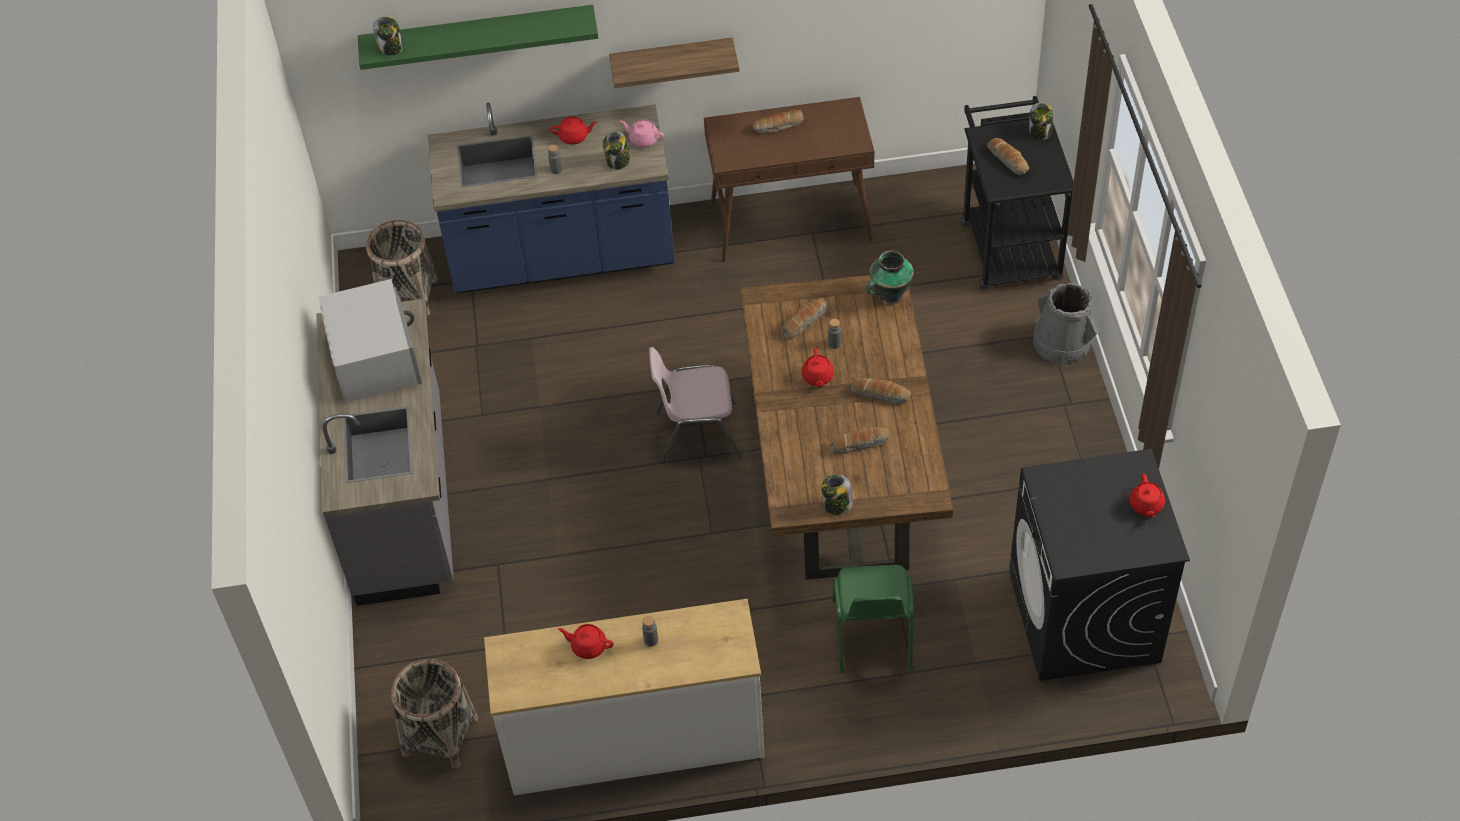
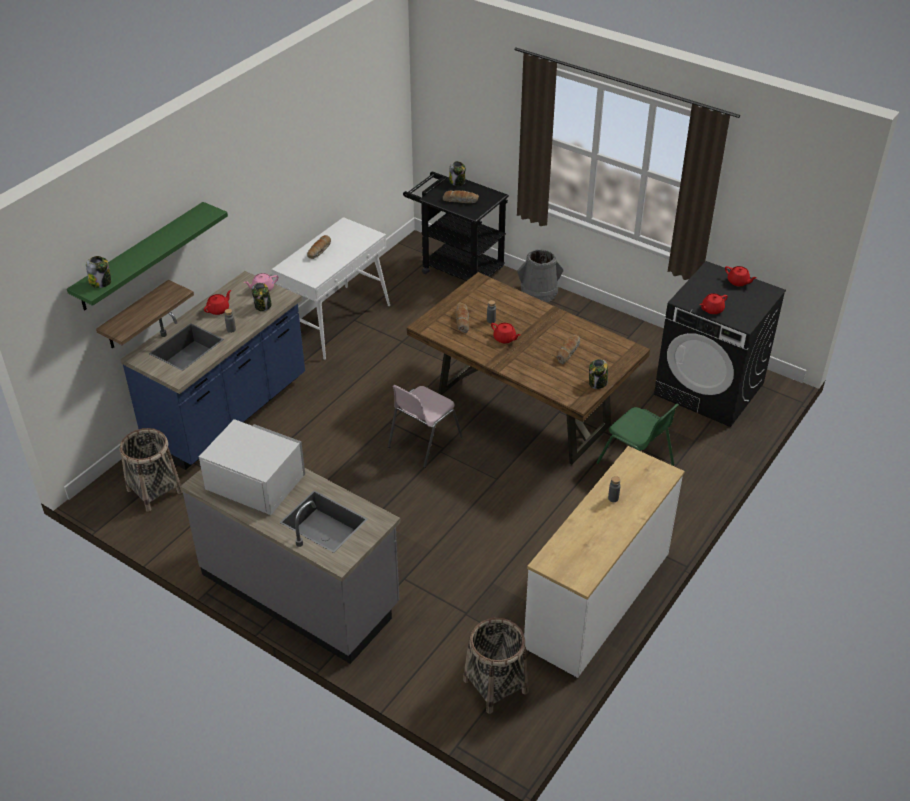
camera: 50 degrees left, 10 degrees down
(588, 646) = (587, 525): red teapot -> red teapot (711, 309)
(672, 60) = (248, 231): shelf -> shelf (135, 316)
(791, 222) = (336, 321): brown console table -> white console table
(881, 394) = (545, 326): bread -> none
(889, 297) = (486, 286): vase -> none

